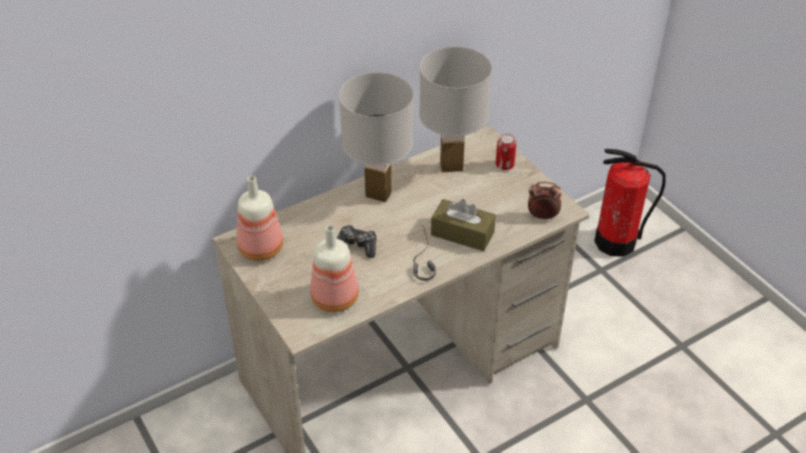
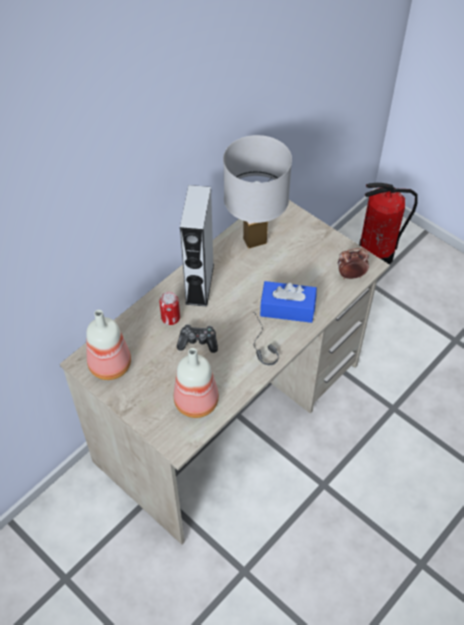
camera: 15 degrees left, 10 degrees up
(379, 194) = (199, 283): white table lamp -> grey speaker
(462, 233) = (287, 308): brown tissue box -> blue tissue box
(504, 165) = (301, 230): can -> can (170, 318)

